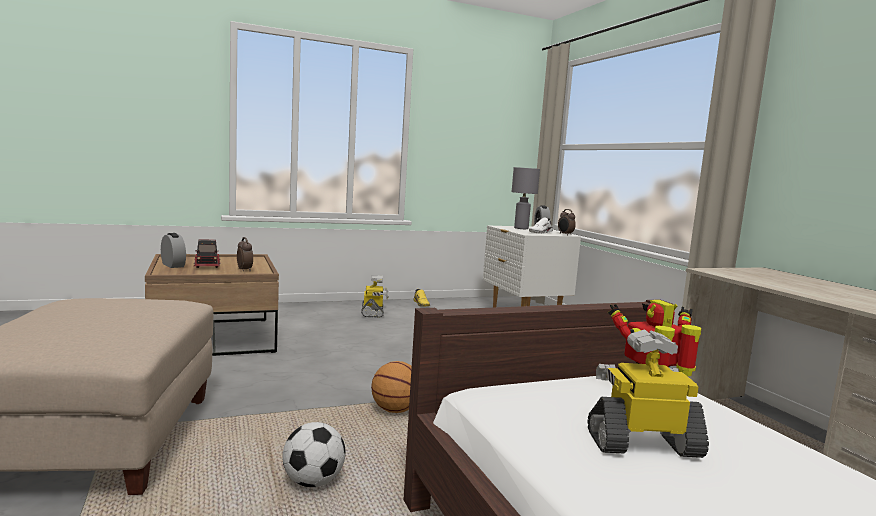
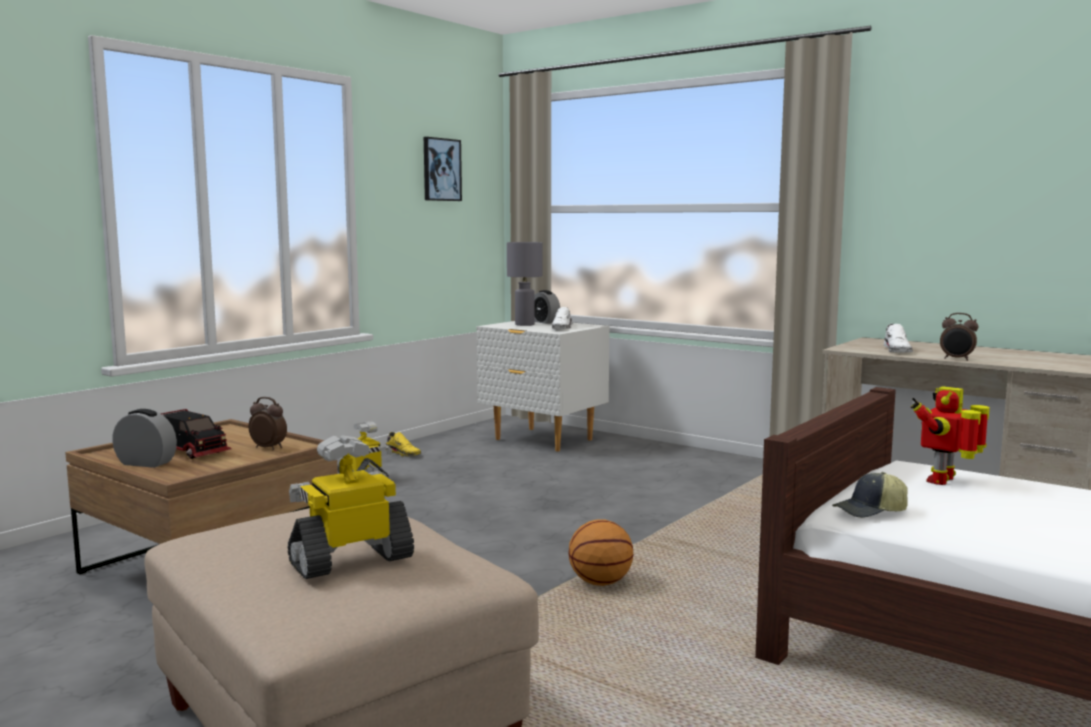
camera: 30 degrees left, 0 degrees up
(313, 482) = (652, 675): football -> none
(485, 115) = (441, 169): none -> picture
(507, 399) = (870, 512): none -> cap
(565, 234) = (590, 326): alarm clock -> alarm clock (957, 359)
(642, 443) = (1013, 516): toy robot -> toy robot (351, 560)
(761, 279) = (898, 350): none -> white shoe

